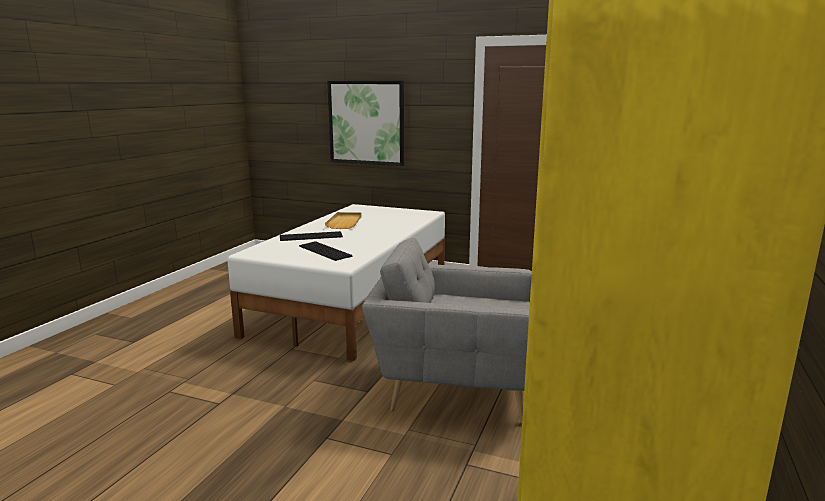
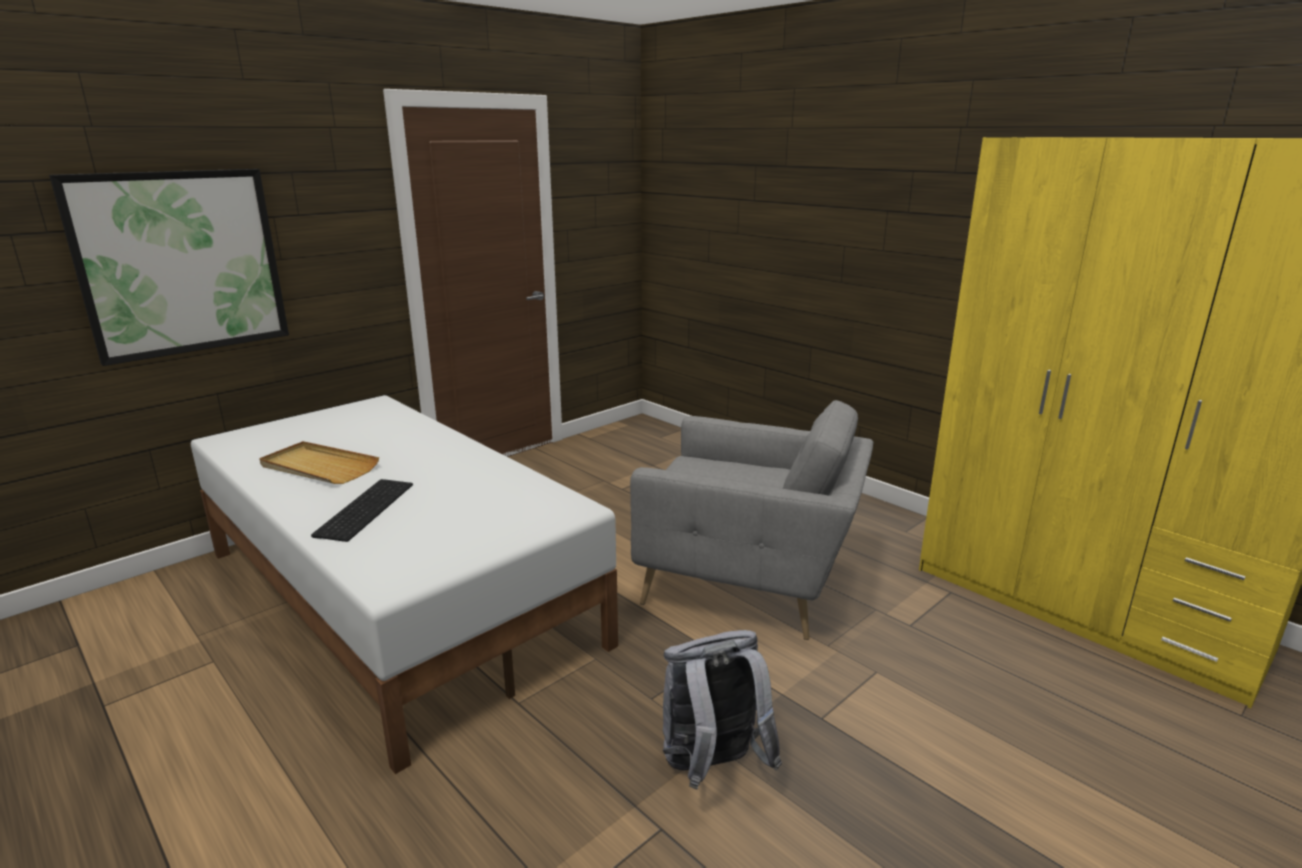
camera: 65 degrees left, 5 degrees up
(266, 409) = (712, 767): none -> grey backpack
(326, 251) = (480, 510): keyboard -> none
(453, 388) = (748, 587): grey armchair -> grey armchair turned 105 degrees counterclockwise

